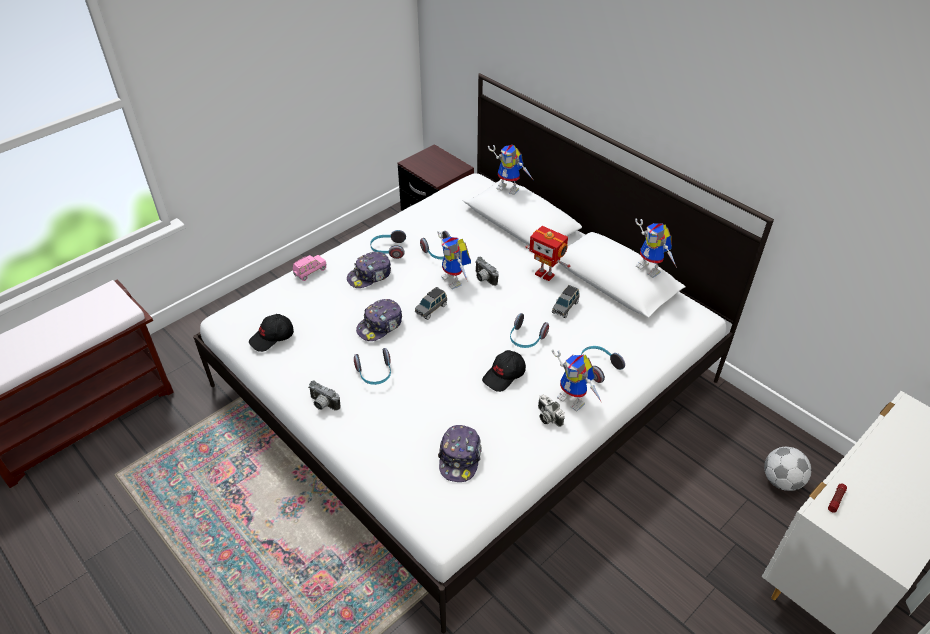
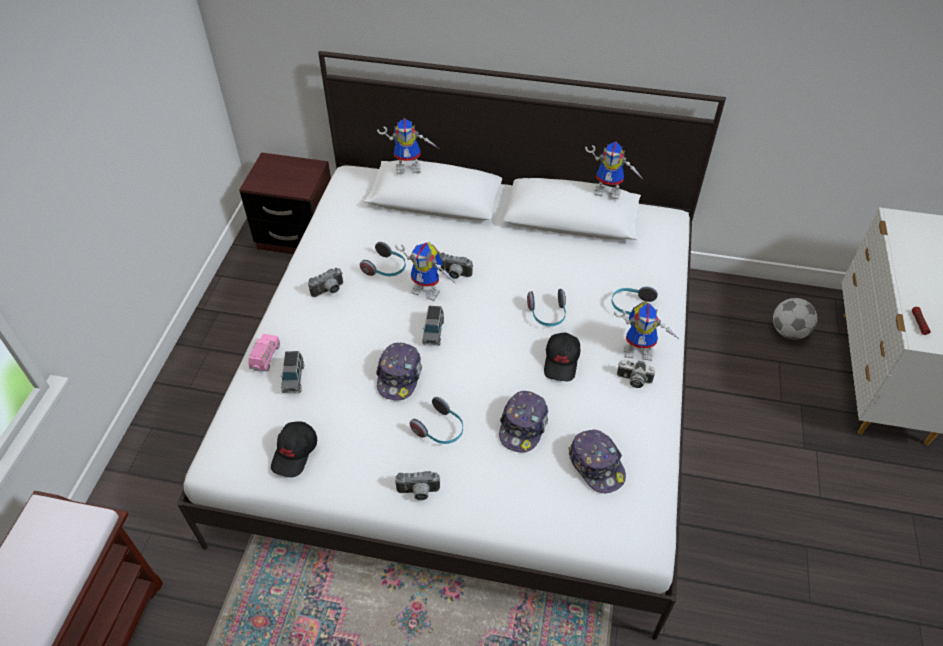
camera: 35 degrees left, 5 degrees up
(370, 276) = (336, 328): cap -> cap (523, 426)
(388, 250) = (329, 291): headphones -> camera
(545, 274) = (506, 241): toy robot -> none
(565, 307) = (553, 265): grey toy car -> grey toy car (293, 378)

